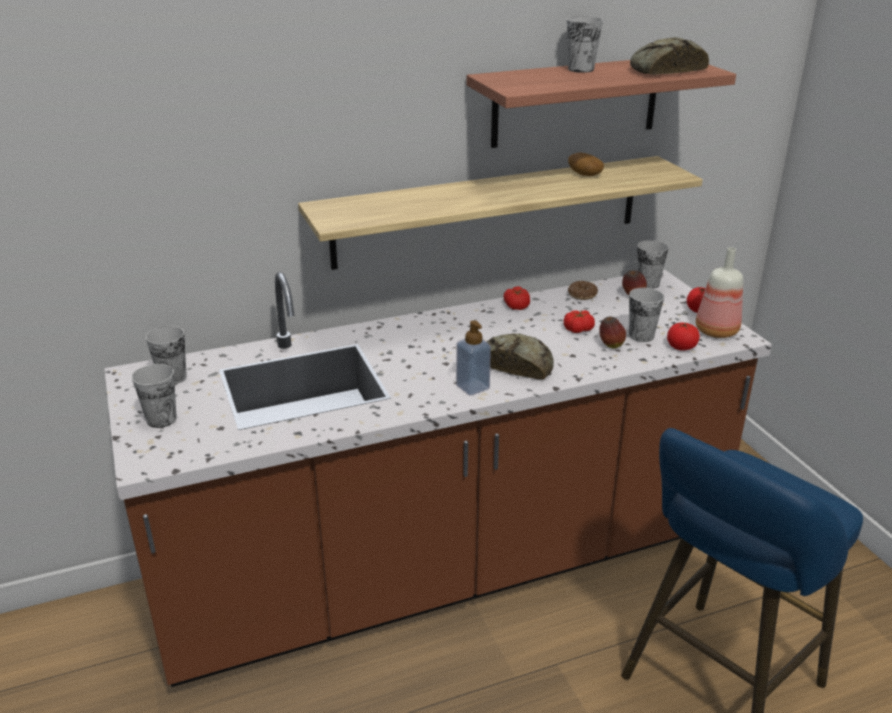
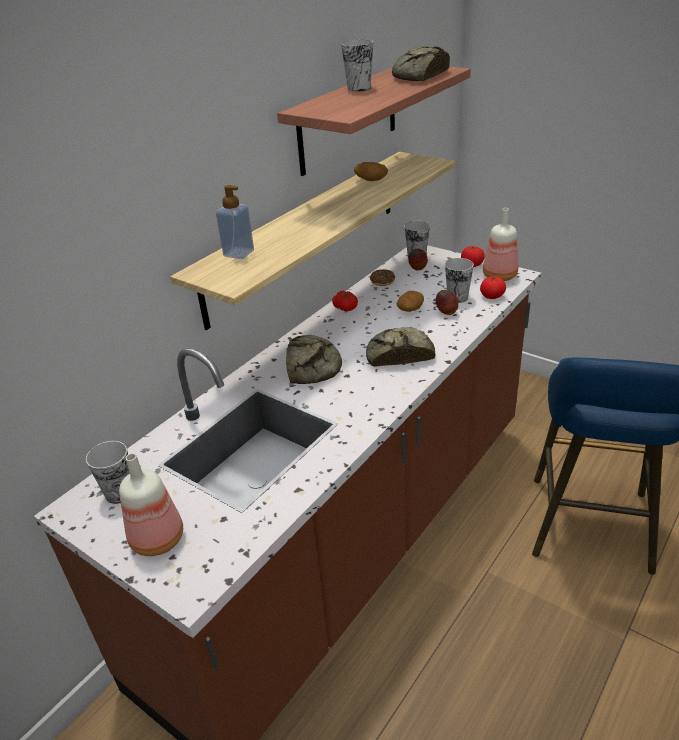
camera: 30 degrees left, 5 degrees up
(161, 419) = (156, 538): cup -> bottle
(425, 343) = (312, 365): none -> bread
(472, 387) = (390, 386): soap dispenser -> soap dispenser (238, 253)
(578, 329) = (410, 309): tomato -> potato

